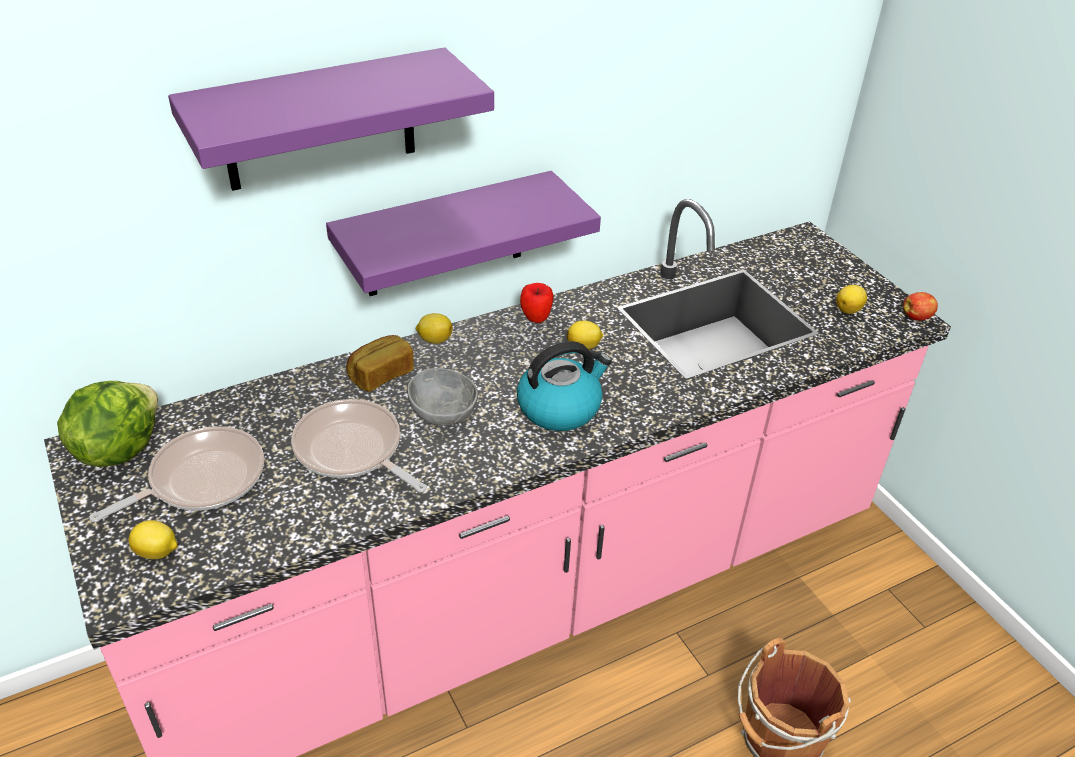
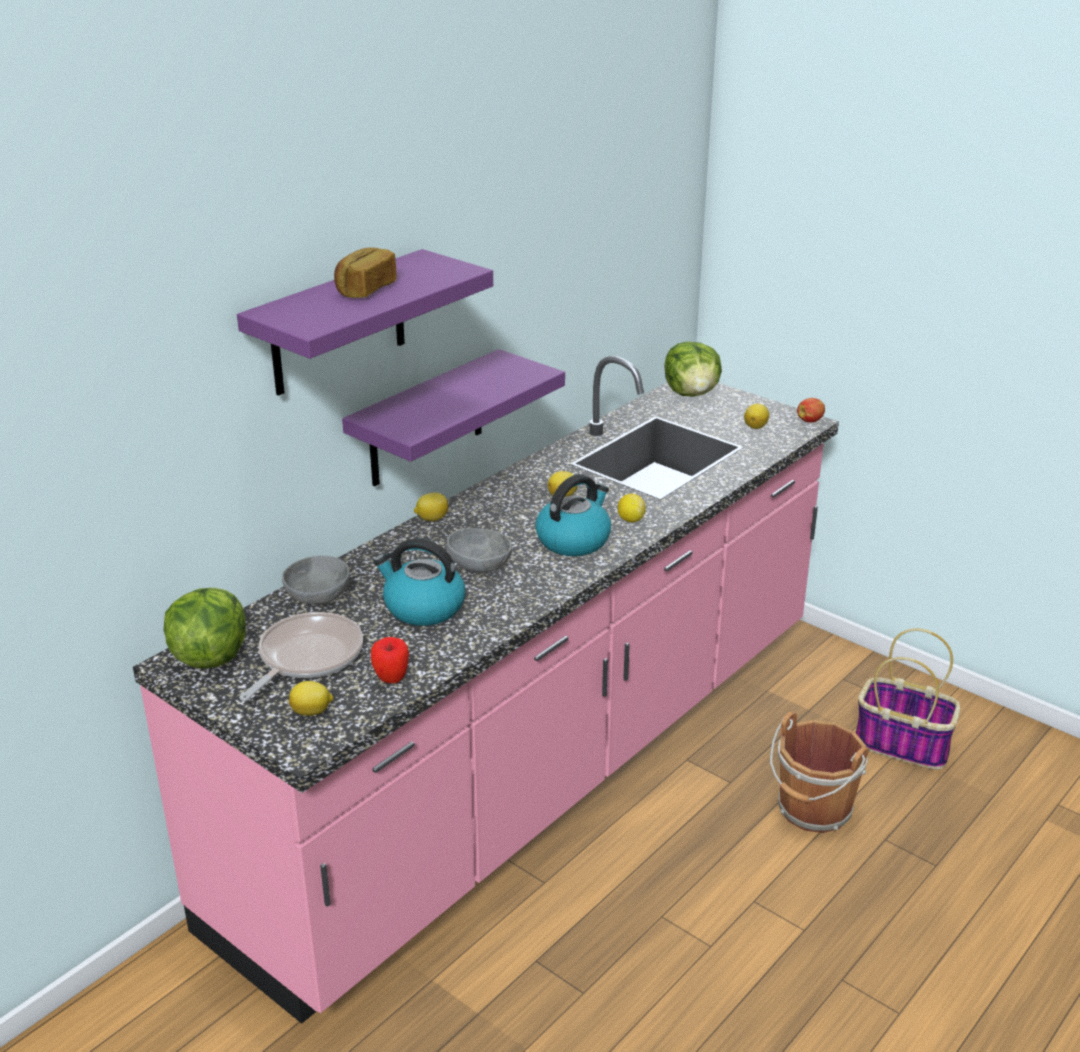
camera: 20 degrees left, 10 degrees down
(262, 406) = (317, 597): none -> grey bowl
(352, 450) = (423, 607): frying pan -> kettle
(380, 374) = (404, 552): bread -> bread (364, 289)
(536, 319) = (508, 486): apple -> apple (391, 680)
(637, 397) = (630, 519): none -> lemon
(800, 250) = (692, 393): none -> lettuce
(918, 693) = (903, 745): none -> basket

